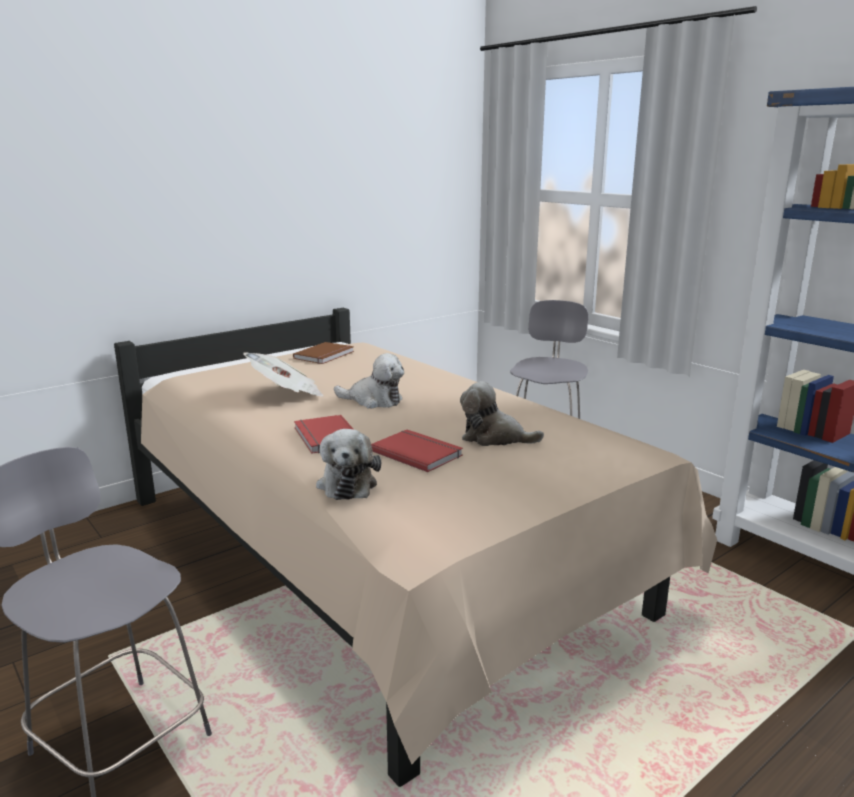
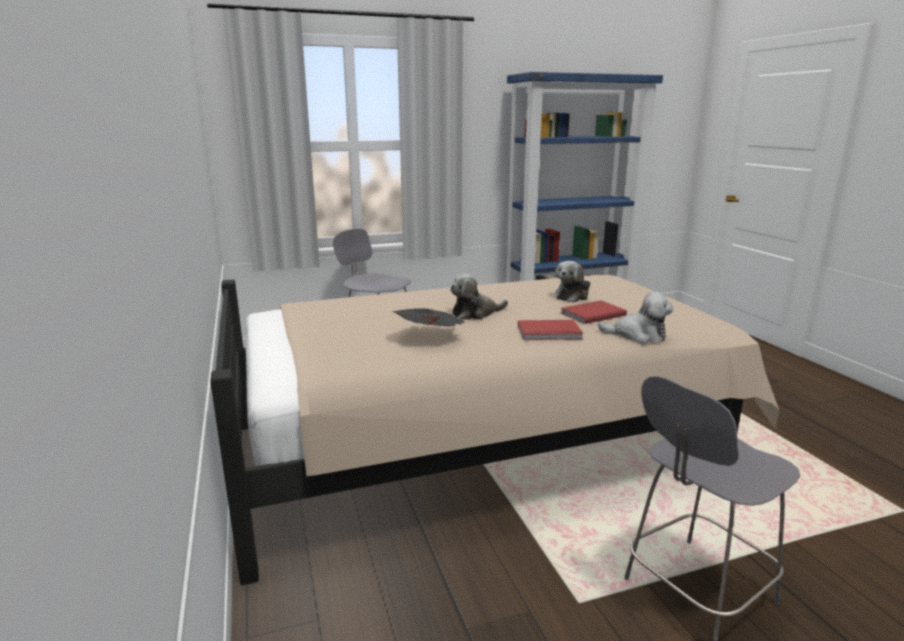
camera: 70 degrees left, 0 degrees up
(325, 355) = (322, 316): brown book -> none
(373, 400) = (475, 313): plush toy -> plush toy turned 150 degrees counterclockwise

